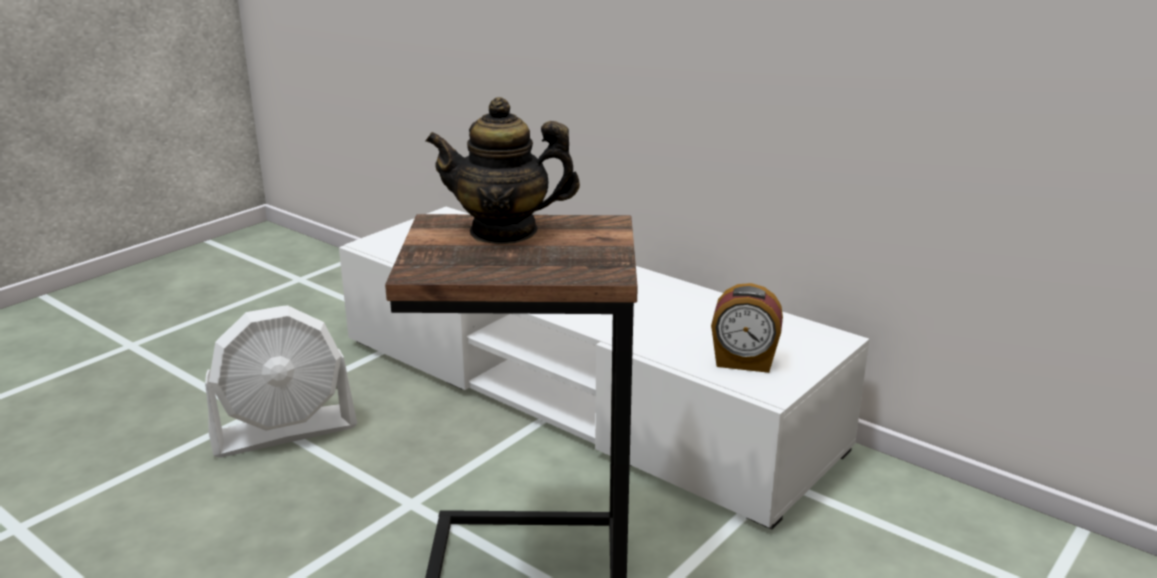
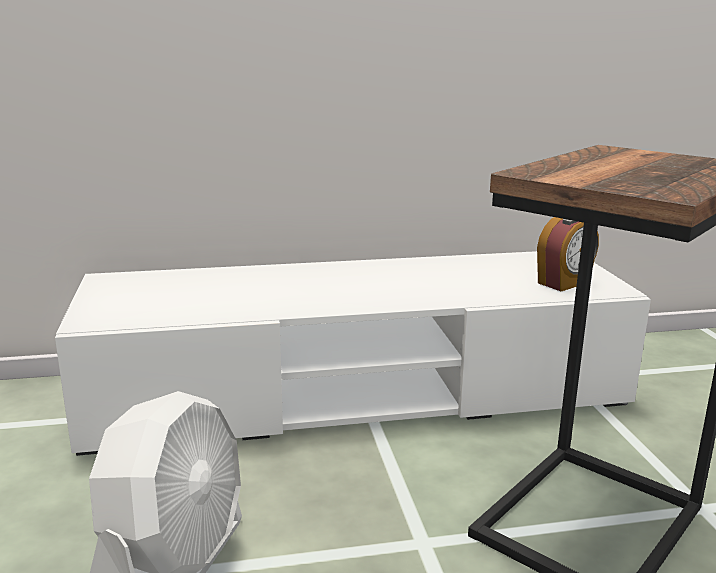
camera: 50 degrees left, 5 degrees down
(504, 231) = (592, 165): teapot -> none

